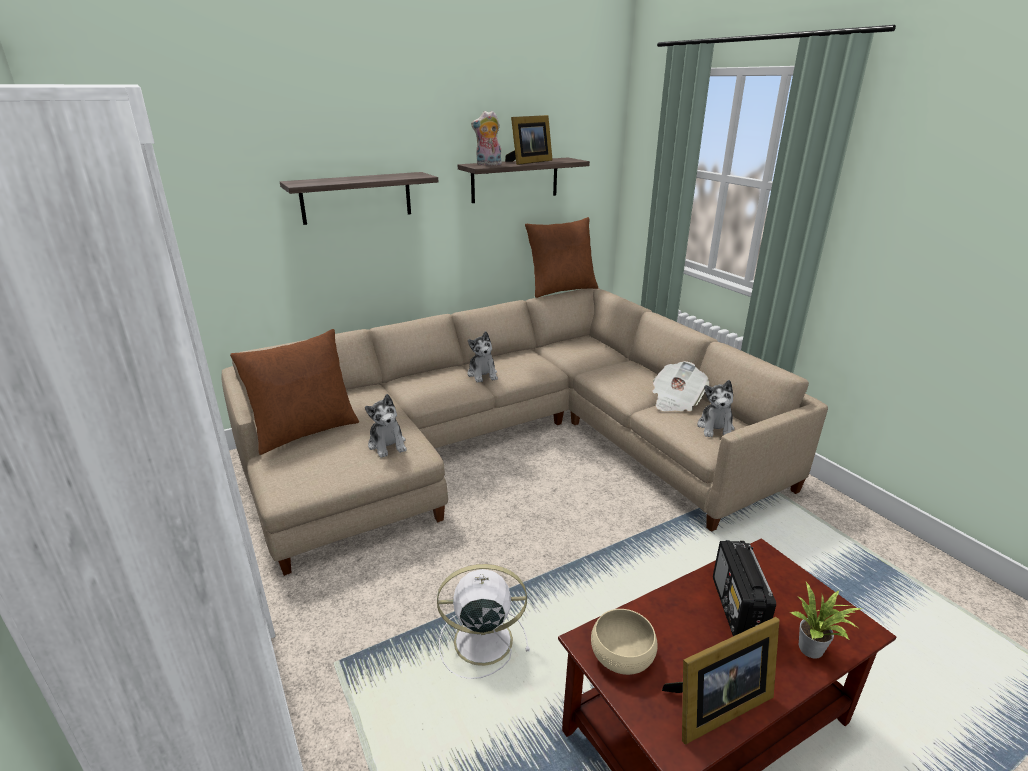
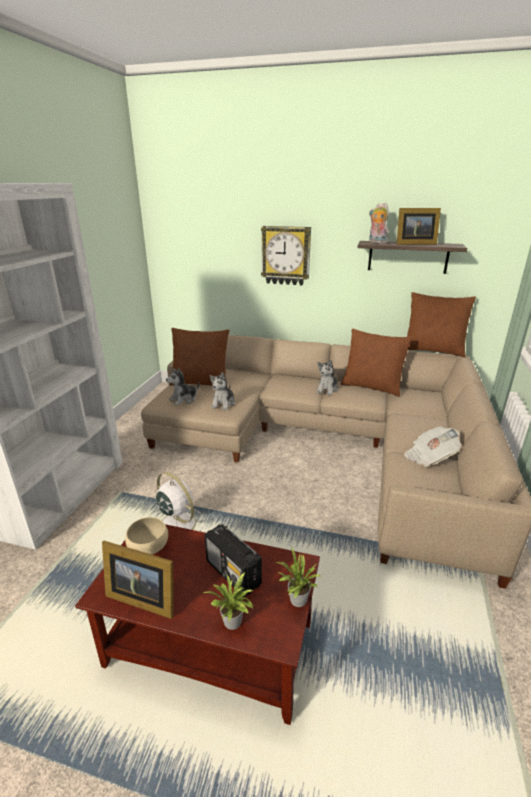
camera: 45 degrees right, 0 degrees up
(356, 198) = (286, 255): shelf -> wall clock
(522, 353) = (372, 387): none -> brown pillow
(715, 428) = (428, 487): plush toy -> plush toy (184, 399)
(737, 608) = (233, 573): radio -> radio turned 90 degrees counterclockwise
(812, 588) = (296, 600): none -> potted plant

